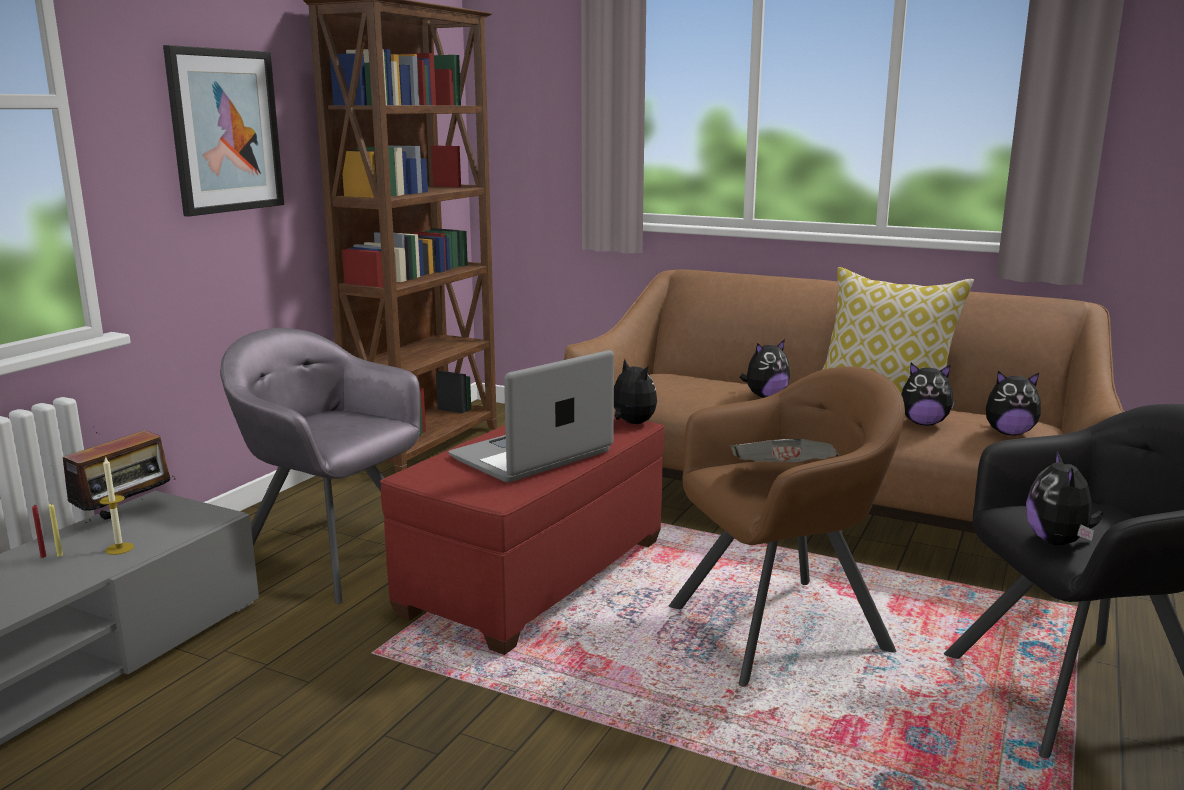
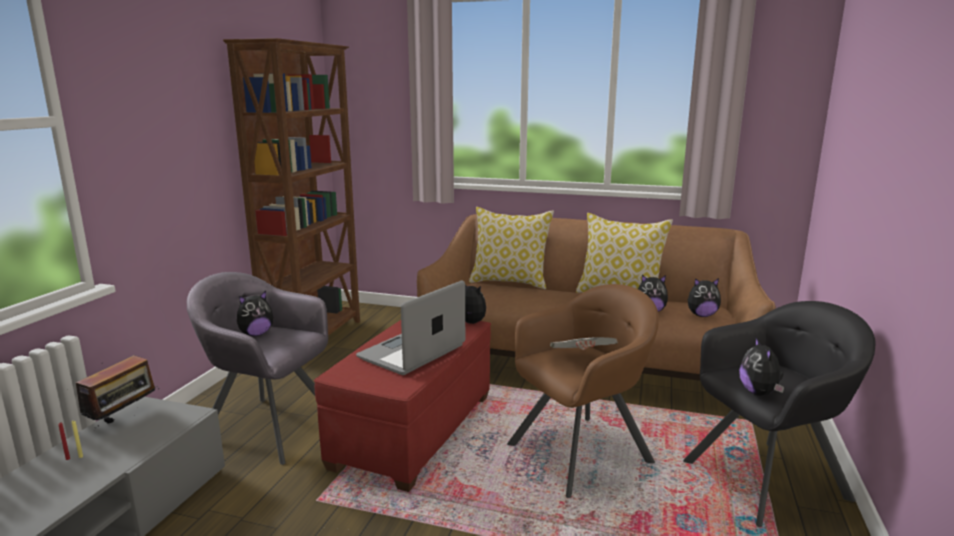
camera: 10 degrees left, 0 degrees up
(119, 548) = (126, 446): candle -> none
(225, 131) = (173, 134): picture -> none
(714, 374) = (510, 282): none -> pillow
(765, 396) = (548, 297): plush toy -> plush toy (256, 334)

